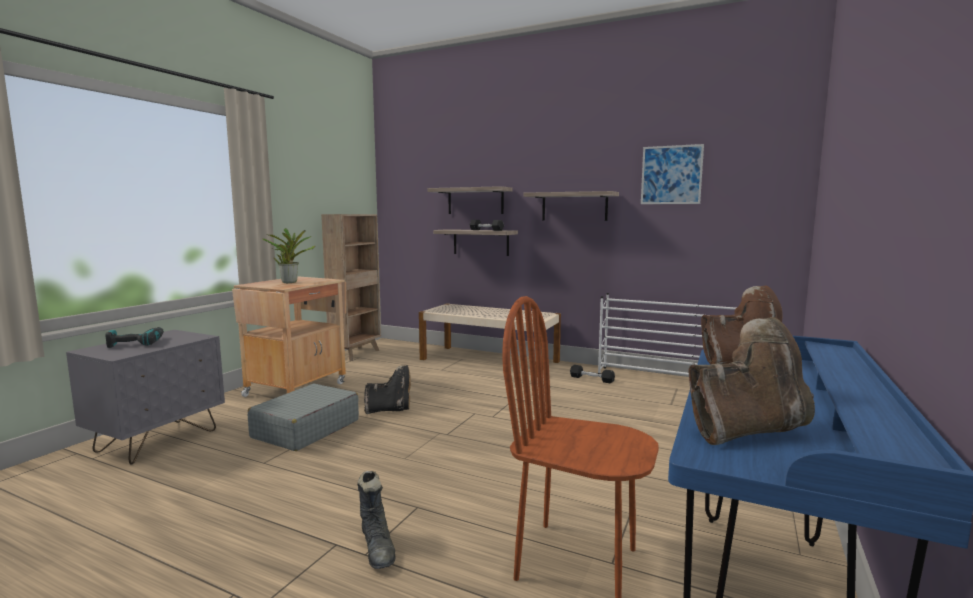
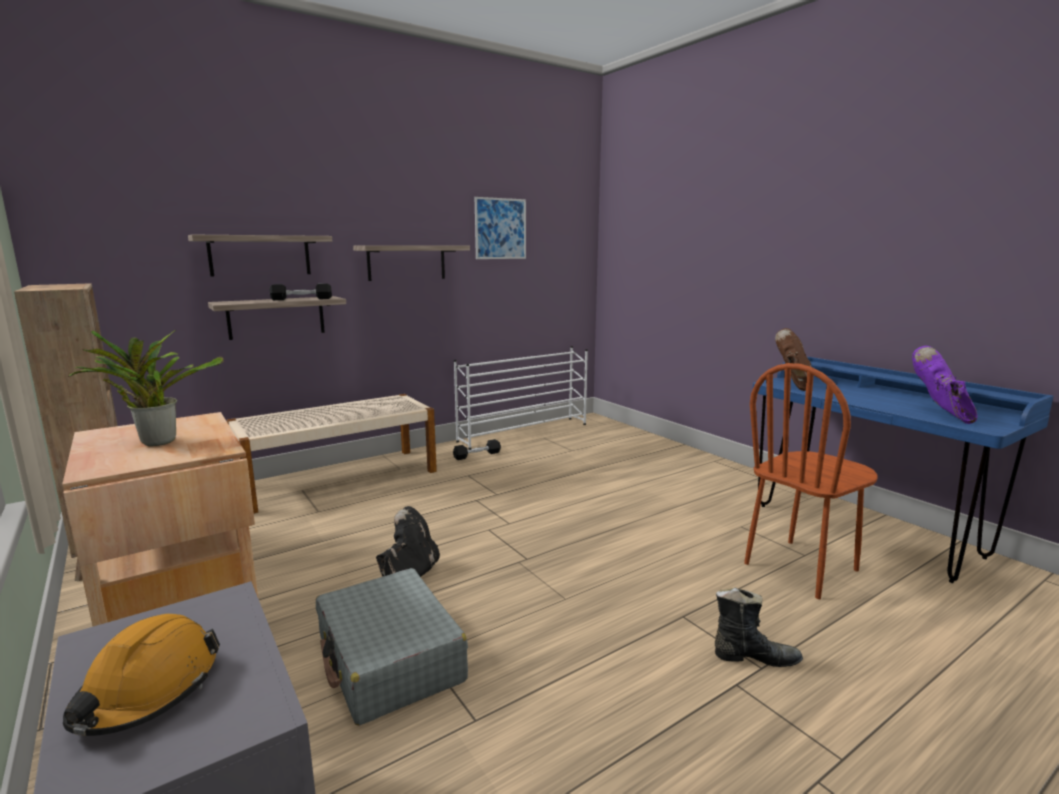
camera: 60 degrees left, 5 degrees up
(136, 343) = (147, 691): power drill -> orange hard hat
(746, 430) = (941, 413): brown boot -> purple boot

